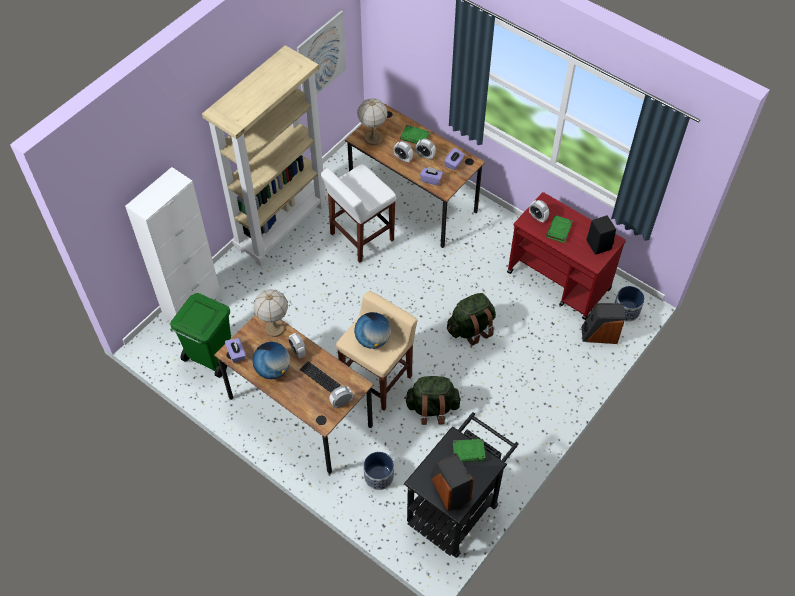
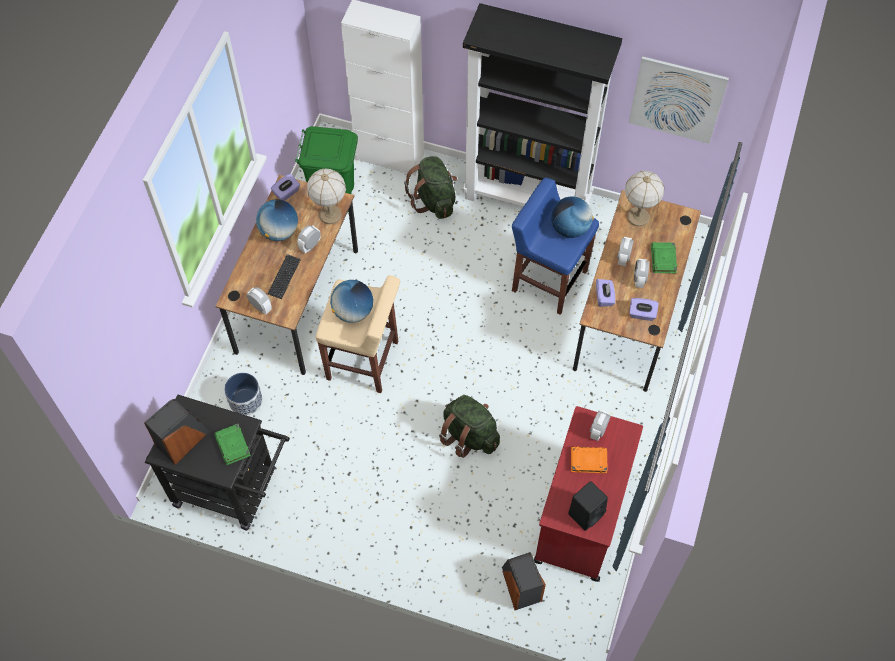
camera: 70 degrees right, 5 degrees up
(282, 226) = (528, 198): beige bookcase -> black bookcase
(361, 181) = (570, 228): none -> globe
(361, 237) = (548, 280): white stool -> blue stool
(432, 408) = (347, 427): green backpack -> green backpack (434, 200)
(559, 230) = (588, 461): green book -> orange book
(626, 310) = (571, 609): planter -> none

